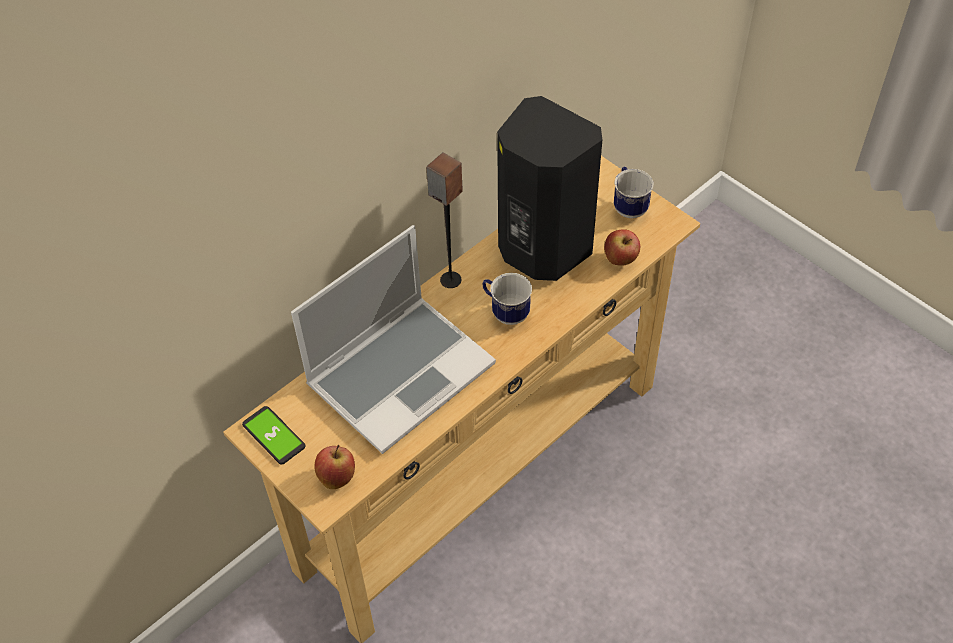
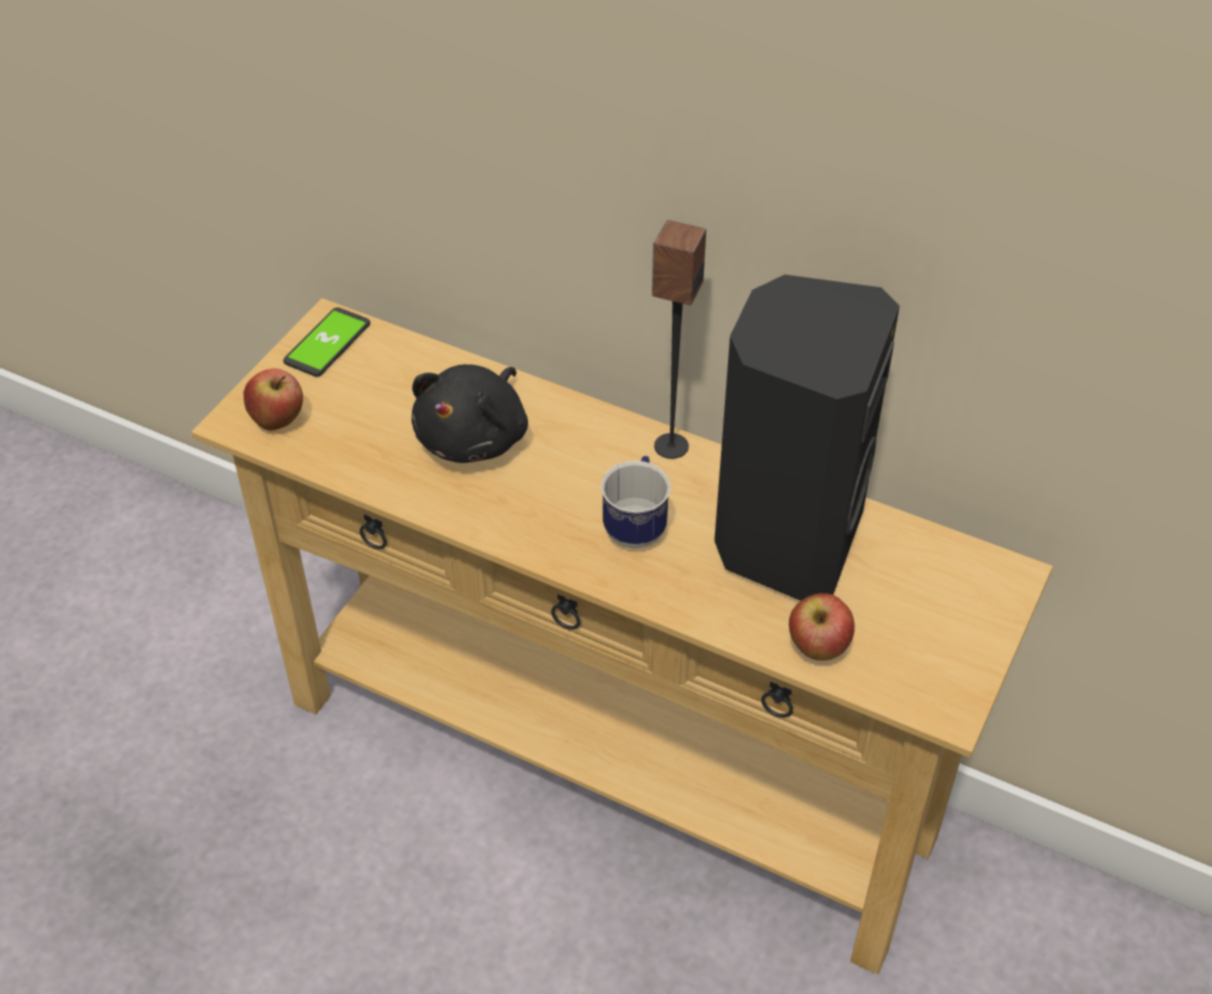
camera: 70 degrees right, 5 degrees down
(401, 372) = (475, 437): laptop -> black plush toy
(628, 205) = (951, 633): mug -> none

